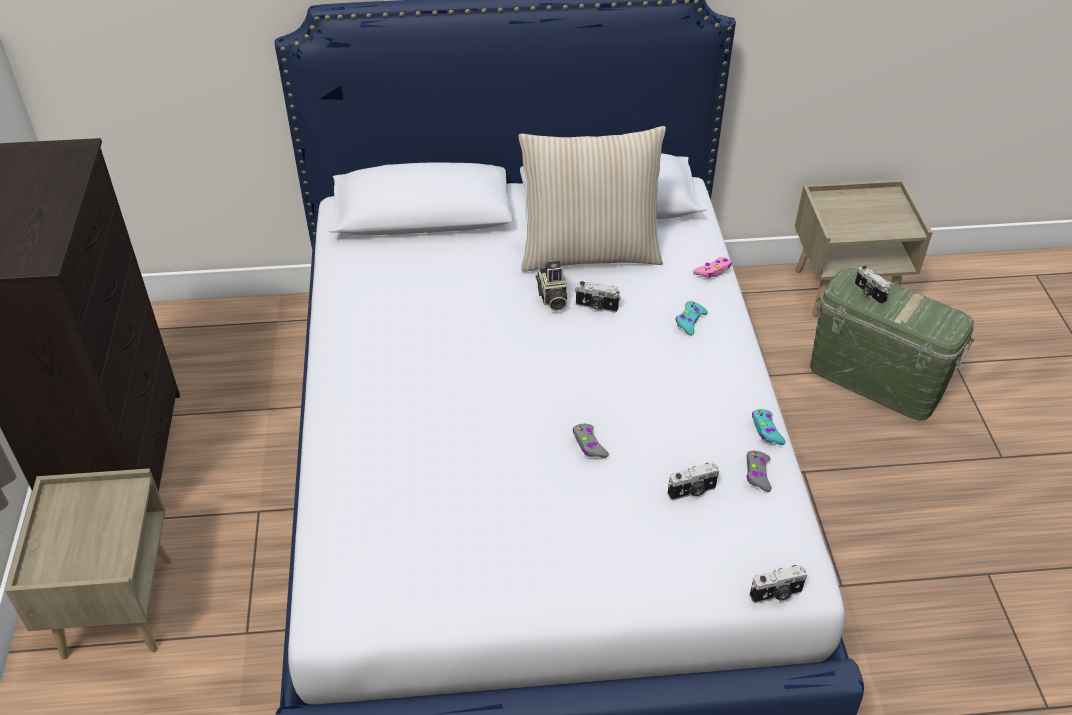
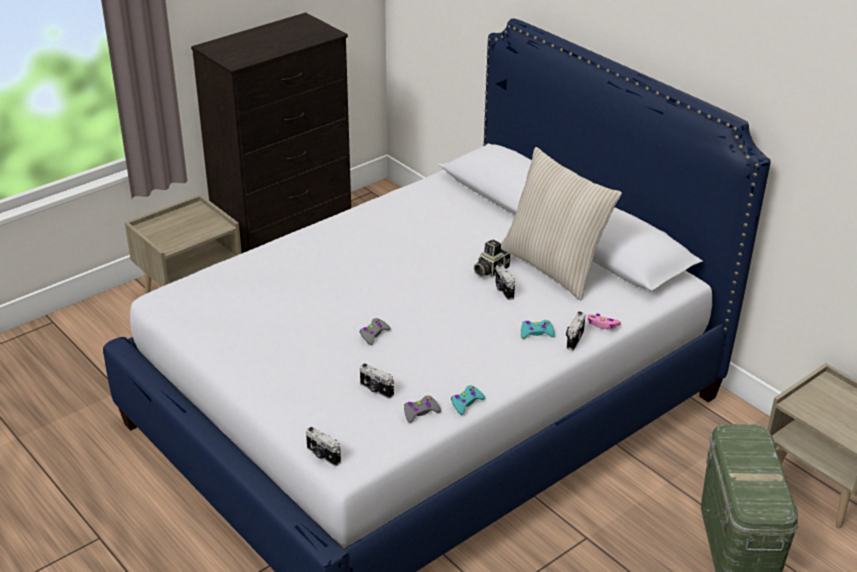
camera: 55 degrees right, 10 degrees down
(868, 293) = (744, 448): camera -> camera (574, 339)

